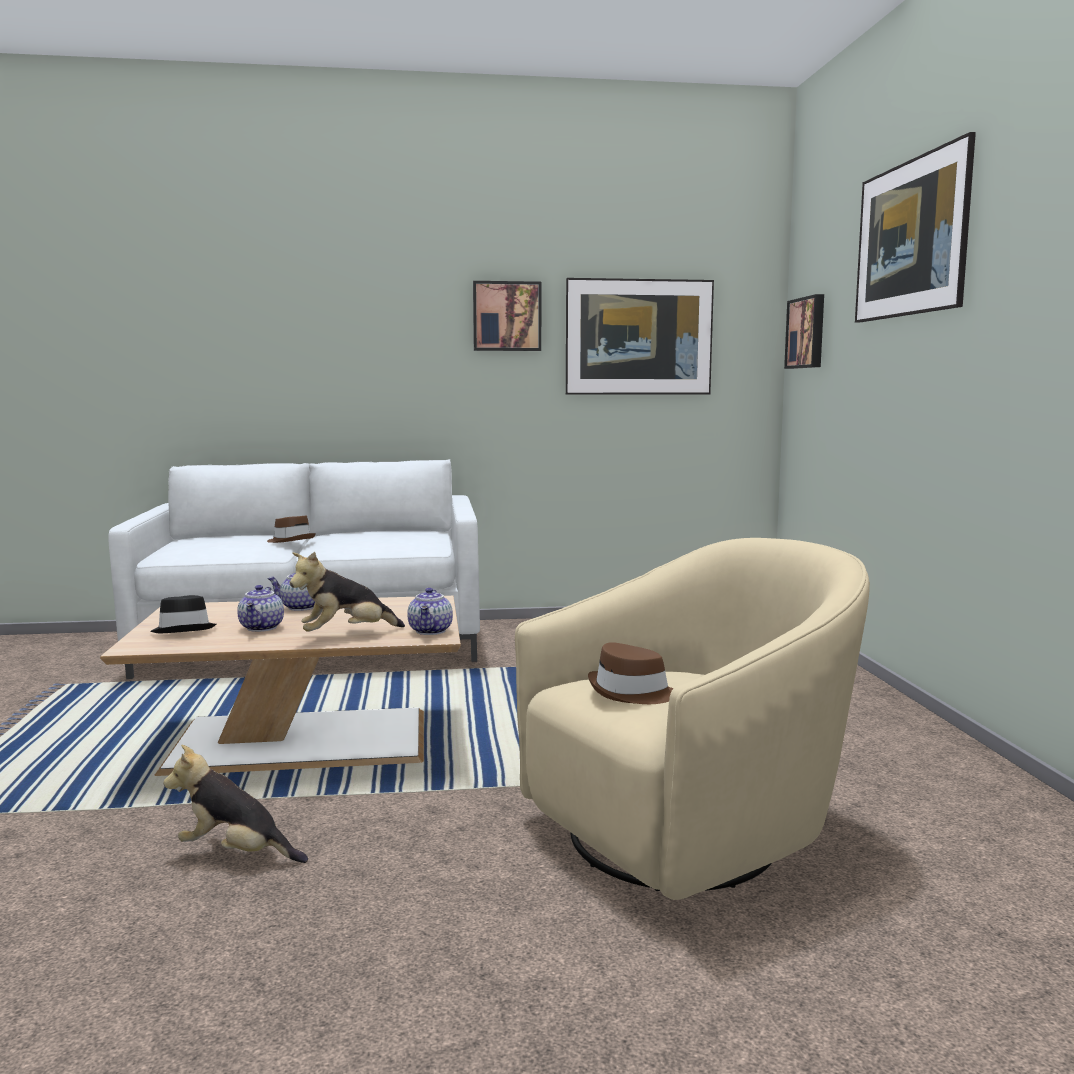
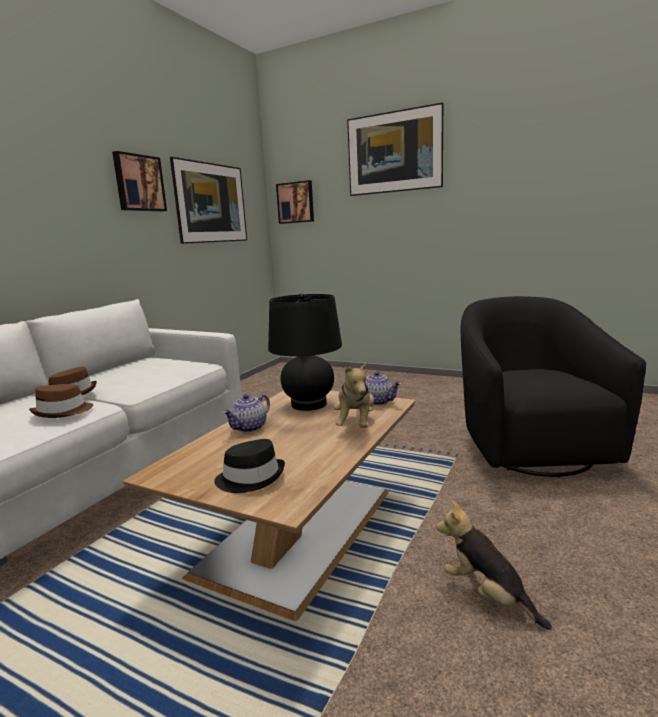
camera: 55 degrees left, 5 degrees up
(236, 853) = (487, 595): plush toy -> plush toy turned 90 degrees clockwise
(262, 628) = (295, 447): teapot -> none
(393, 611) = (309, 404): none -> black table lamp
(632, 693) = (555, 381): brown hat -> brown hat (63, 412)
(692, 831) = (530, 446): beige armchair -> black armchair

